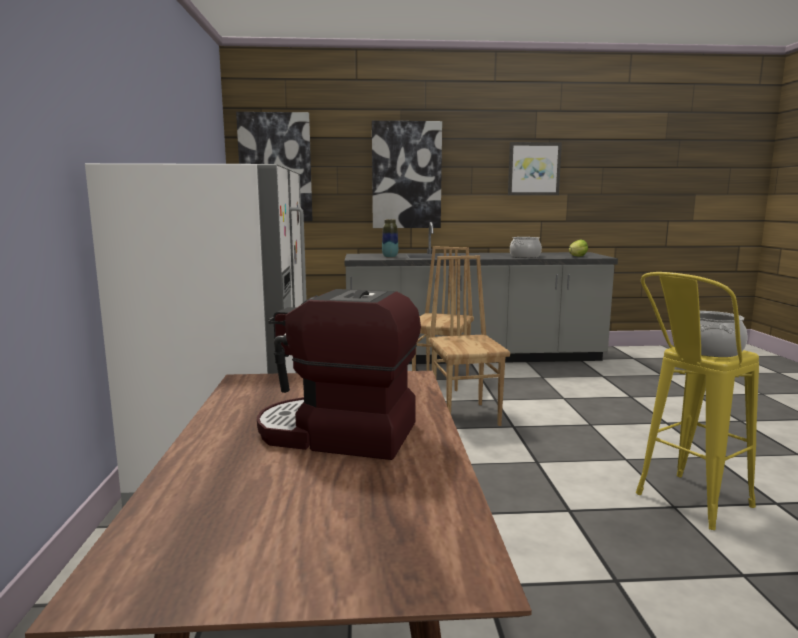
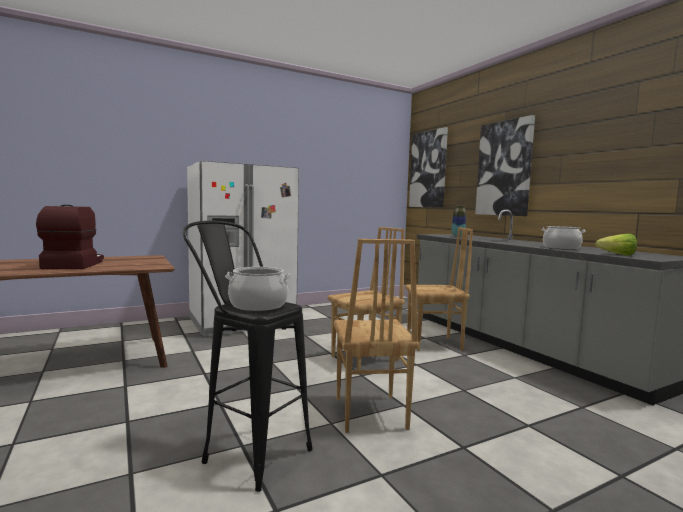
camera: 65 degrees right, 5 degrees down
(534, 169) = (630, 150): picture -> none
(606, 440) = (369, 413): none -> brown chair
(684, 505) = (246, 450): yellow stool -> black stool

